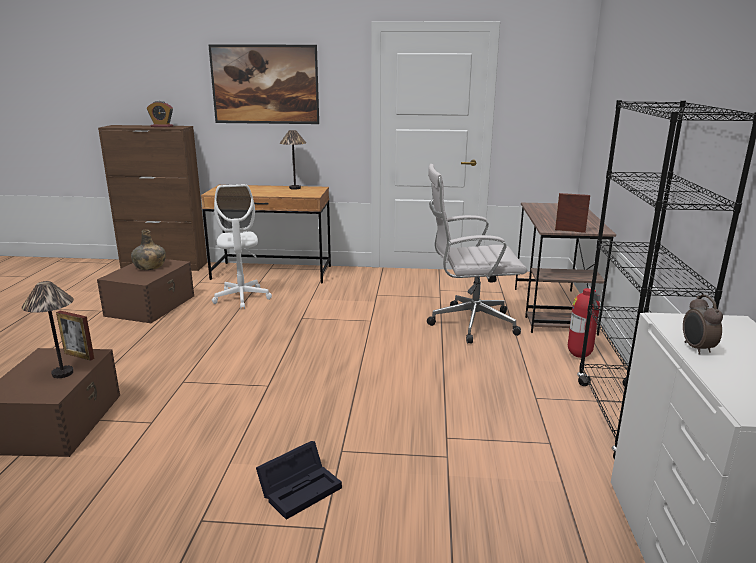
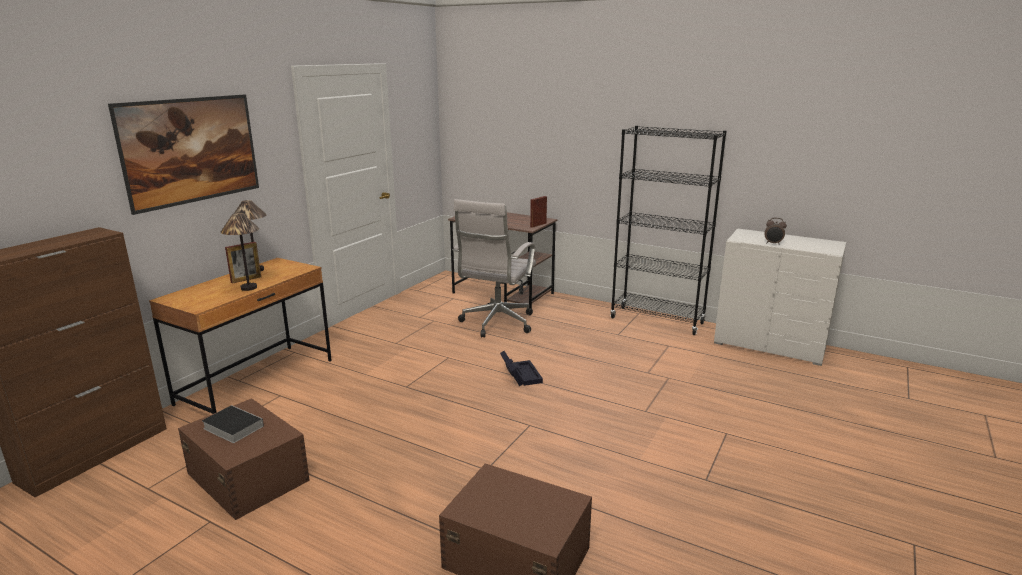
camera: 65 degrees left, 0 degrees up
(62, 373) = (524, 495): table lamp -> table lamp (248, 288)
(79, 356) = (487, 484): picture frame -> picture frame (246, 279)
(149, 267) = (231, 427): green bottle -> book
(162, 126) = (66, 239): alarm clock -> none
(242, 298) = (311, 410): white office chair -> none
(301, 488) = (683, 434): black storage box -> black storage box (520, 375)
(580, 356) = (576, 307): fire extinguisher -> none

